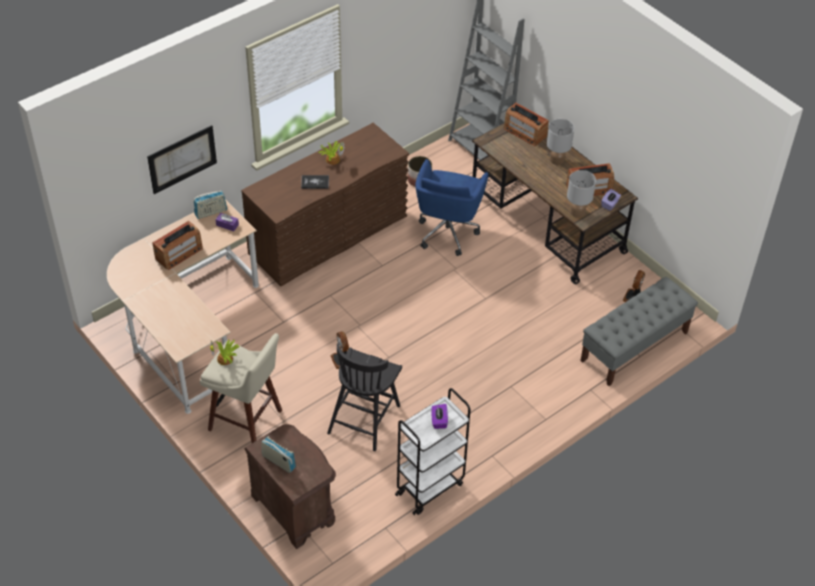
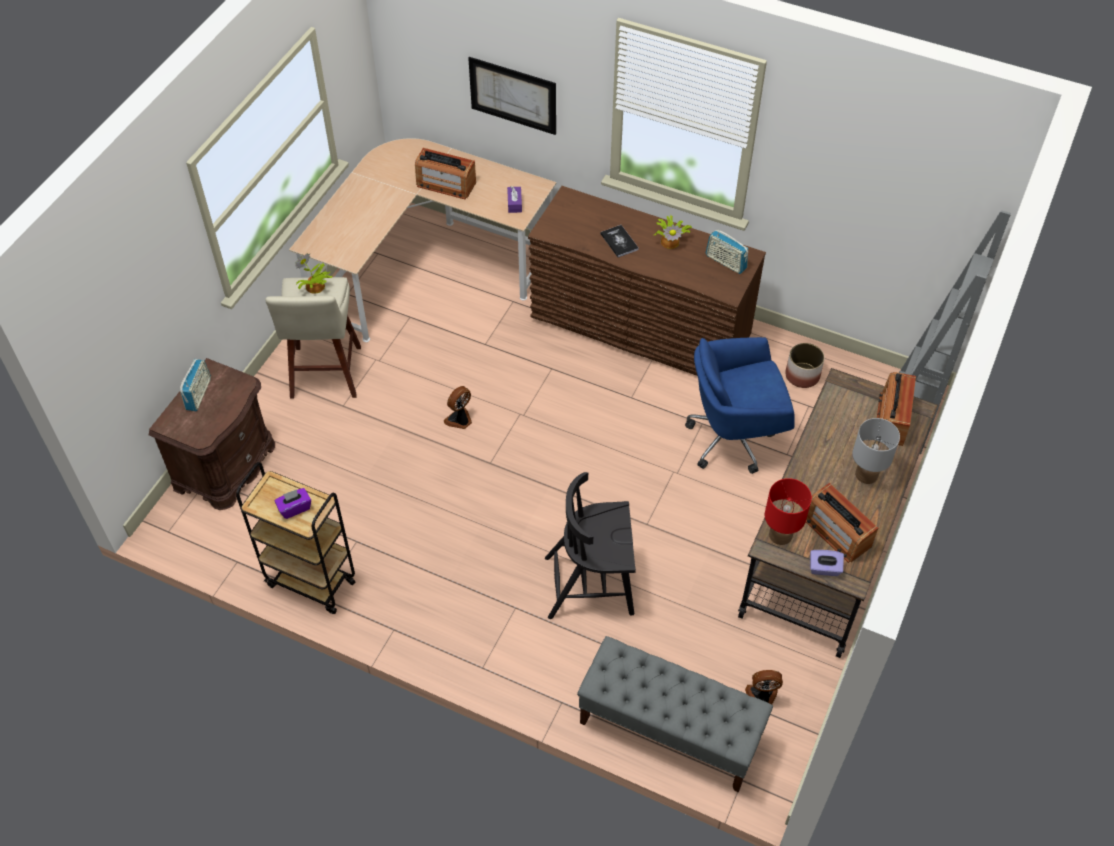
camera: 65 degrees right, 5 degrees up
(211, 212) = (525, 182): radio -> radio (725, 262)
(364, 417) = (385, 477): black chair -> black chair (591, 585)
(430, 490) = (310, 584): white cart -> brown cart
(577, 212) = (780, 535): grey table lamp -> red table lamp

